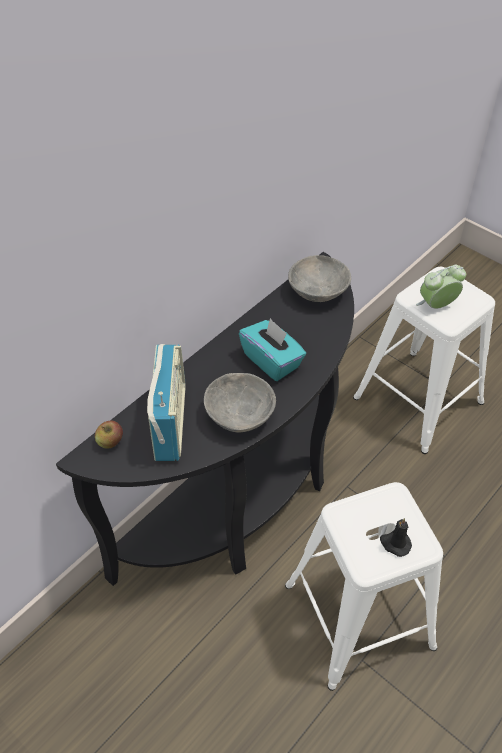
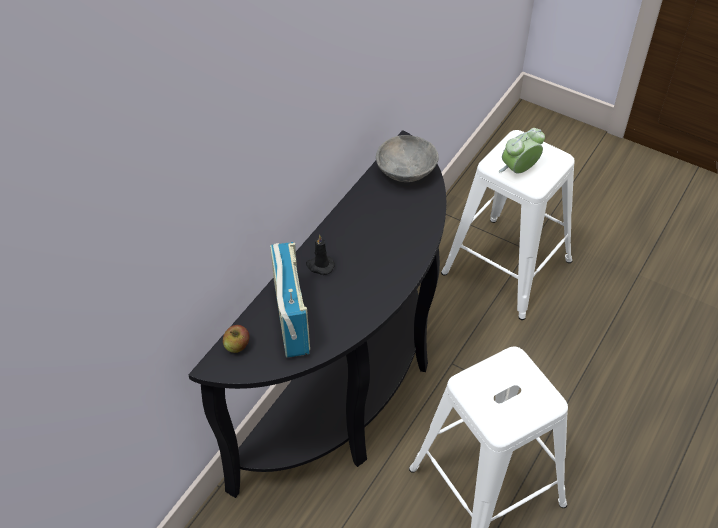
camera: 10 degrees left, 0 degrees up
(238, 415) = (356, 302): grey bowl -> none
(272, 361) = (376, 246): turquoise tissue box -> none
(395, 543) = (522, 403): black candle -> black candle (320, 266)

